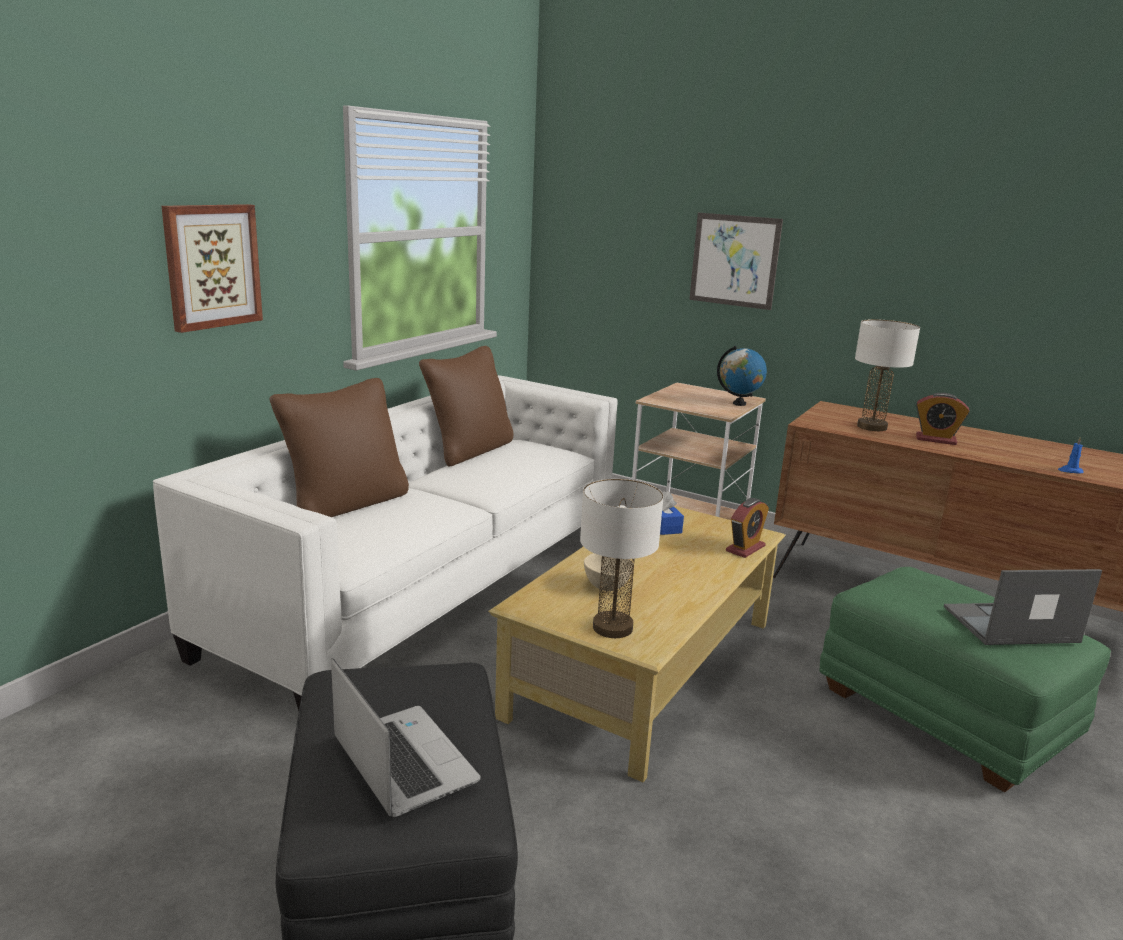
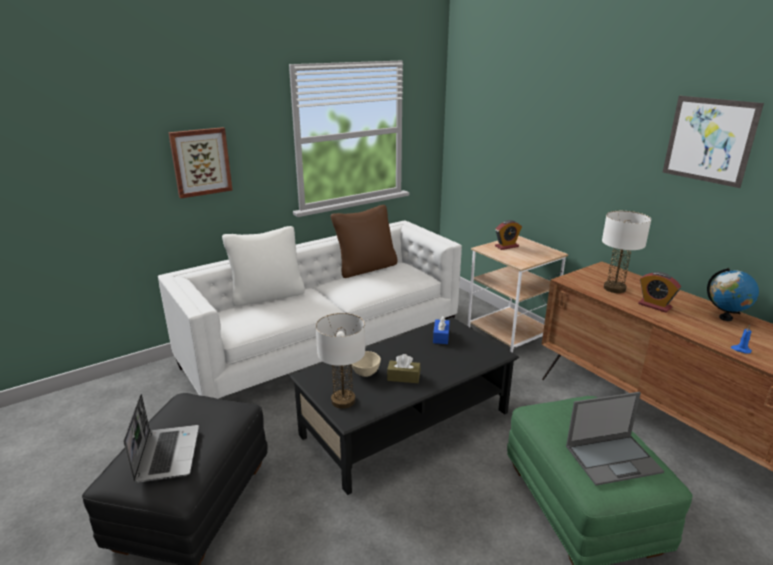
camera: 25 degrees right, 5 degrees up
(346, 504) = (267, 296): brown pillow -> white pillow
(643, 665) = (406, 422): beige coffee table -> black coffee table
(666, 583) = (403, 377): none -> brown tissue box
(734, 260) = (553, 156): picture -> picture (709, 140)
(739, 404) = (541, 257): globe -> globe (725, 318)
(745, 548) = (478, 362): alarm clock -> alarm clock (506, 246)
(1009, 625) = (613, 458): laptop -> laptop turned 150 degrees clockwise

